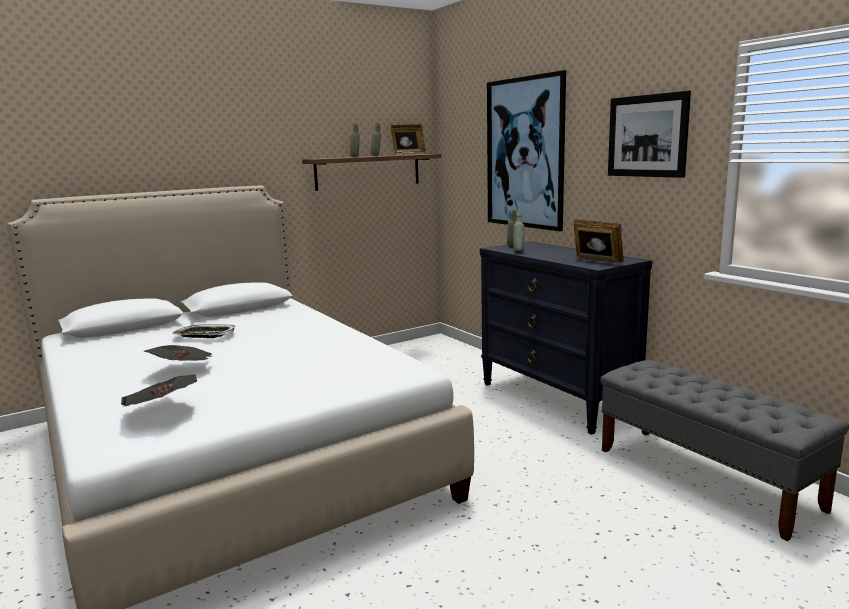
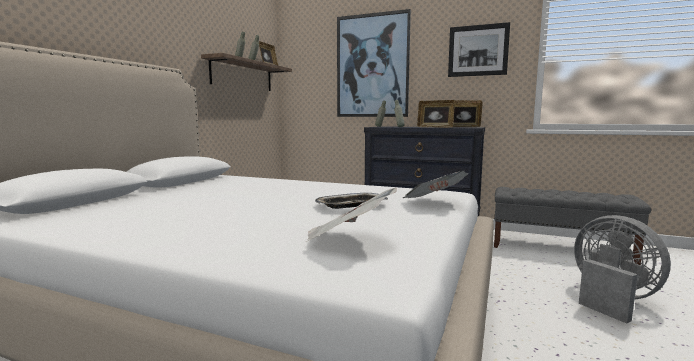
camera: 35 degrees left, 5 degrees down
(184, 370) = (262, 216): newspaper -> newspaper (433, 202)
(205, 335) = (201, 196): tray -> tray (351, 205)
(555, 259) = (435, 127): none -> picture frame
(607, 563) = (610, 299): none -> grey fan

